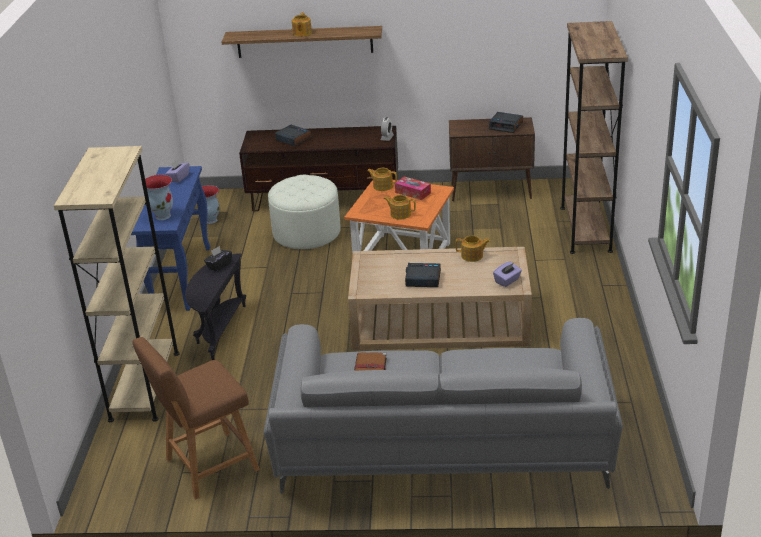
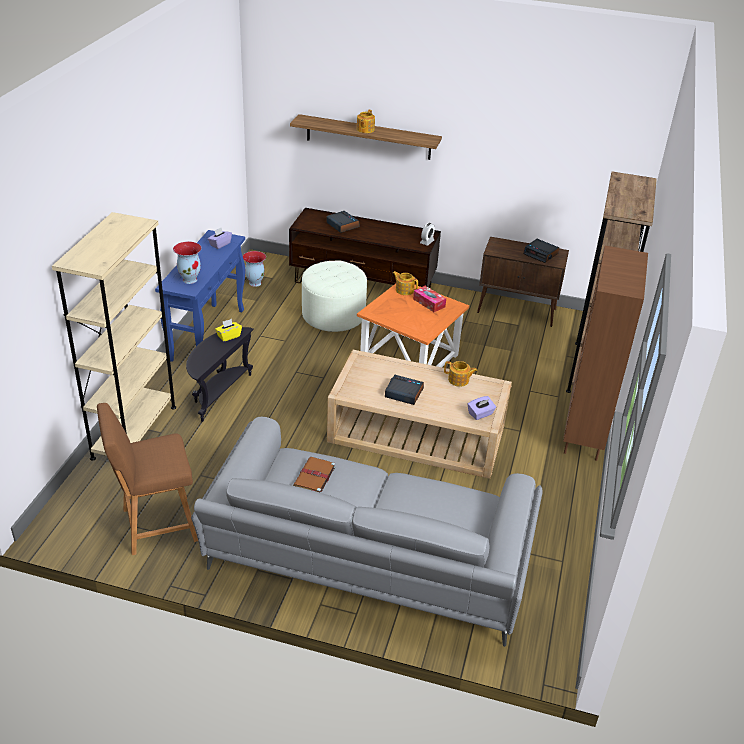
camera: 10 degrees right, 5 degrees up
(219, 265) = (228, 336): black tissue box -> yellow tissue box
(400, 214) = (408, 322): teapot -> none
(605, 288) = (584, 436): none -> brown bookcase

